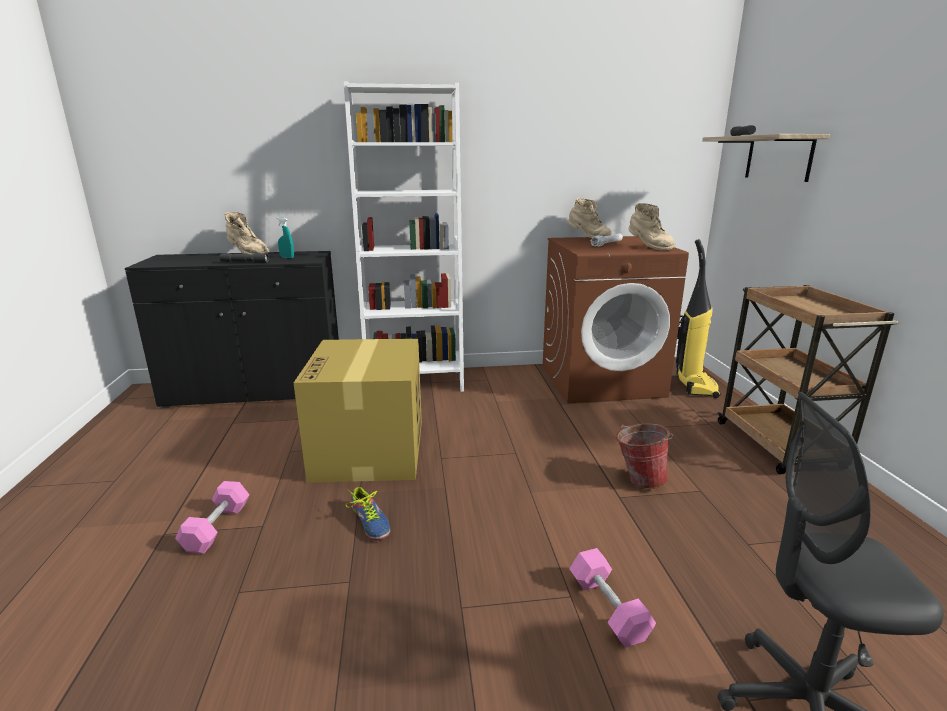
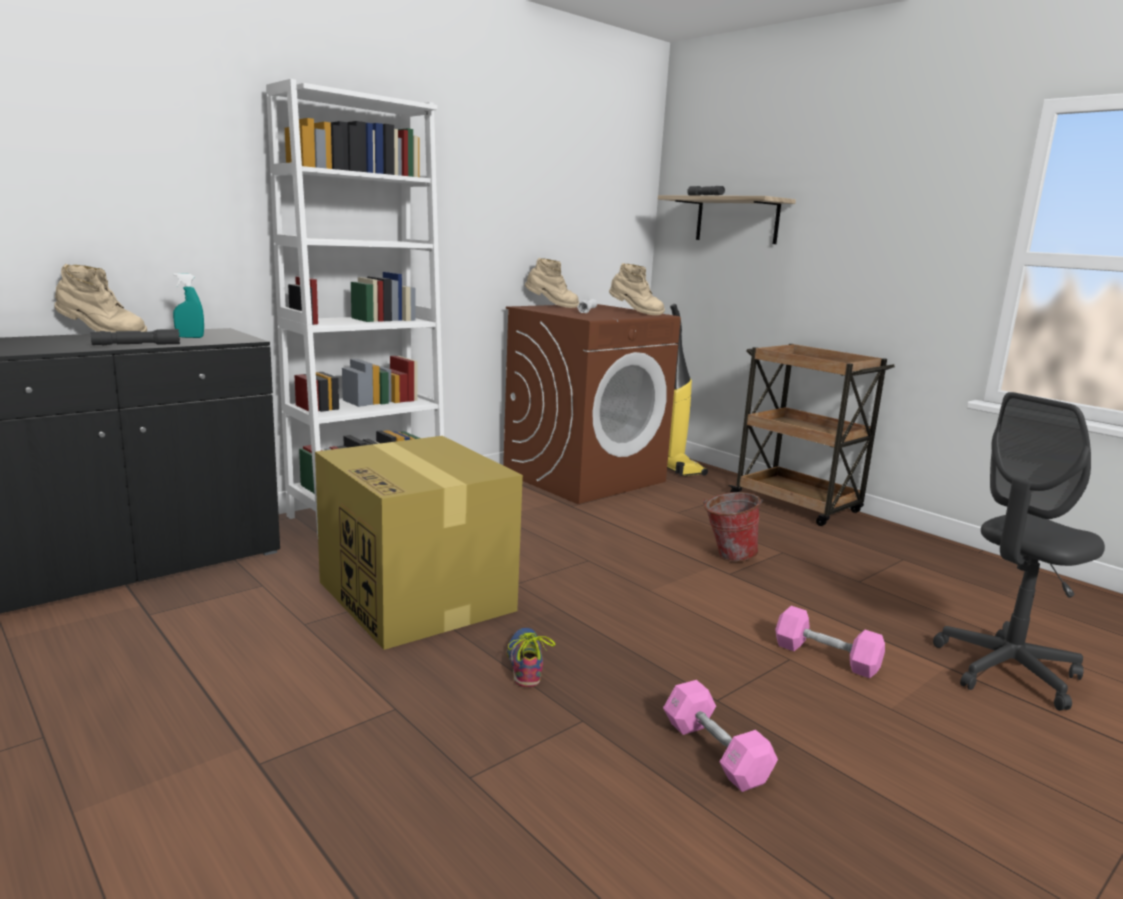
camera: 35 degrees left, 5 degrees down
(217, 527) = (331, 731): pink dumbbell -> pink dumbbell (715, 752)
(370, 522) = (525, 663): shoe -> shoe turned 120 degrees counterclockwise

